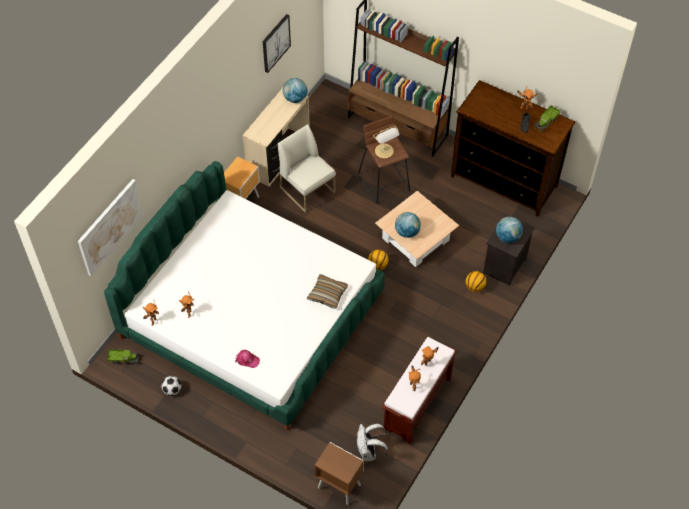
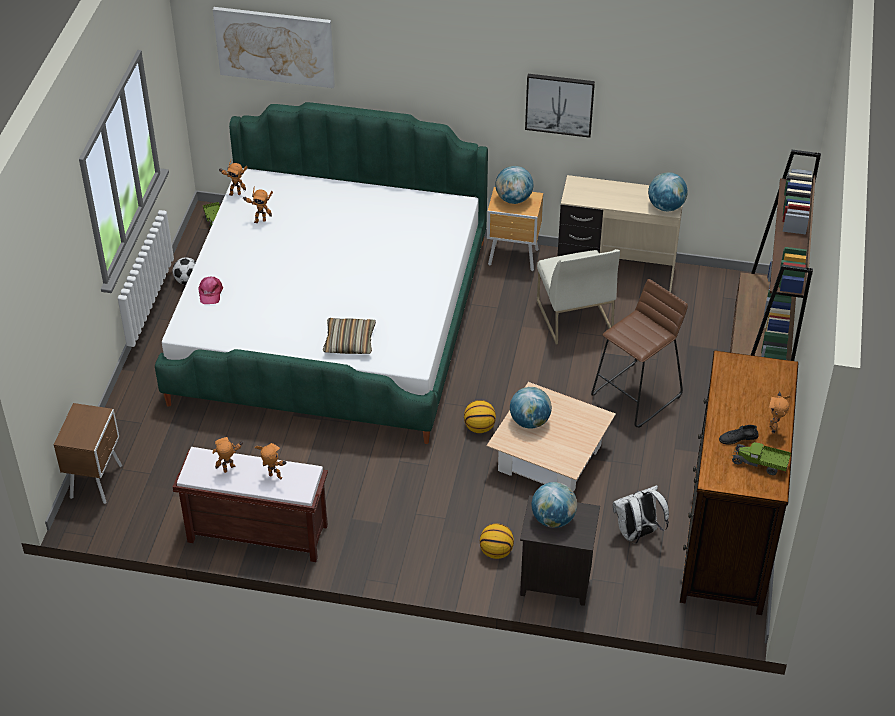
camera: 70 degrees right, 10 degrees down
(235, 172) = (513, 199): none -> globe
(275, 43) = (681, 103): picture -> picture (559, 104)
(307, 190) = (573, 316): white chair -> white chair turned 135 degrees clockwise
(369, 452) = (159, 500): white backpack -> white backpack (637, 534)
(385, 151) = (633, 330): table lamp -> none

